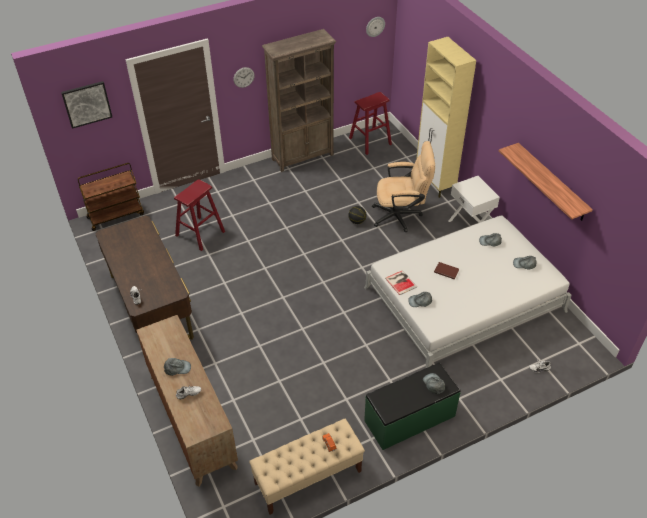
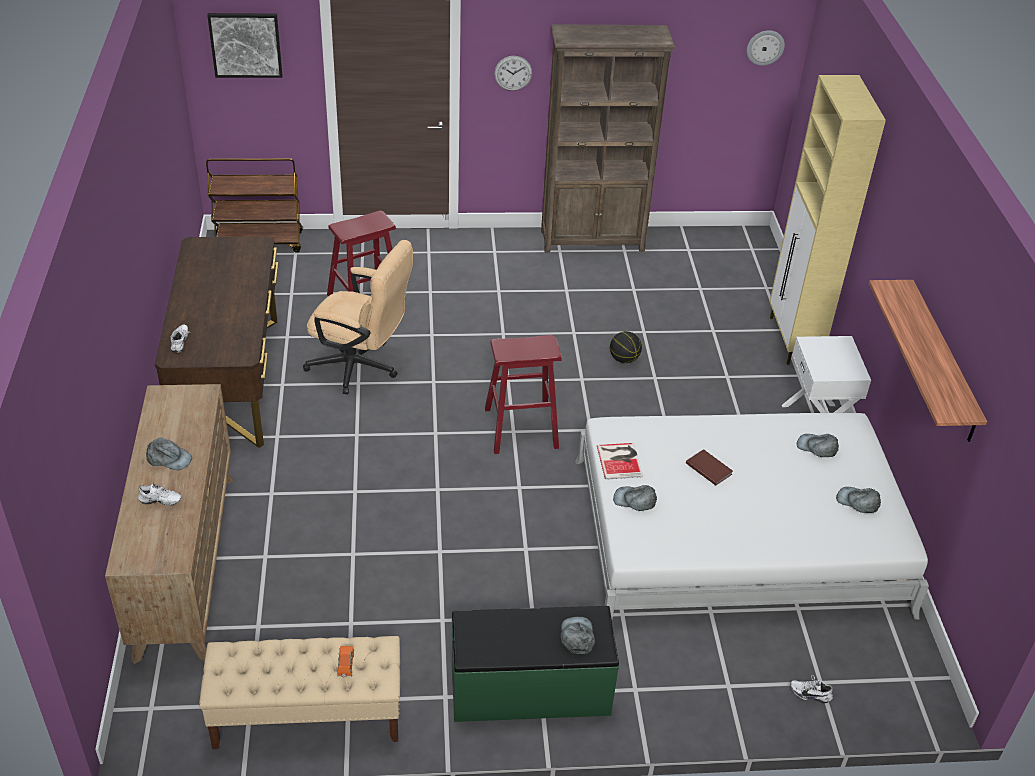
camera: 20 degrees right, 5 degrees down
(370, 141) = (718, 248): red stool -> red stool (521, 428)
(401, 216) = (704, 373): beige office chair -> beige office chair (361, 367)

